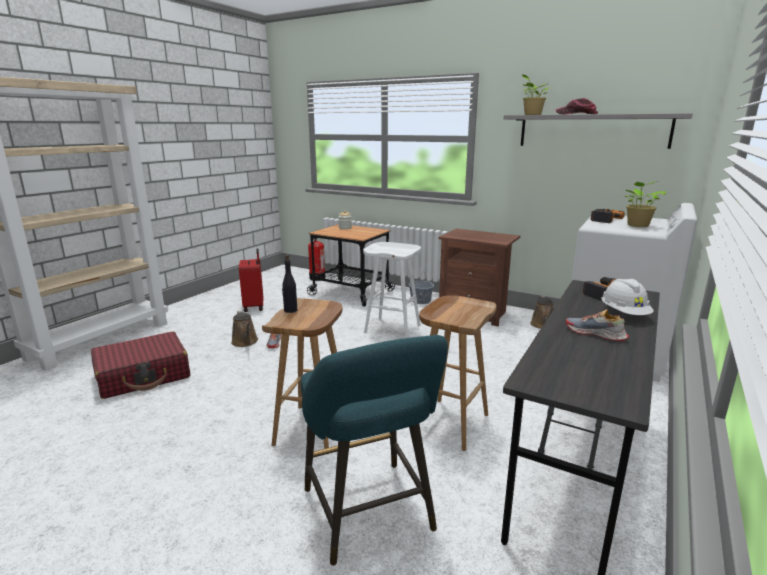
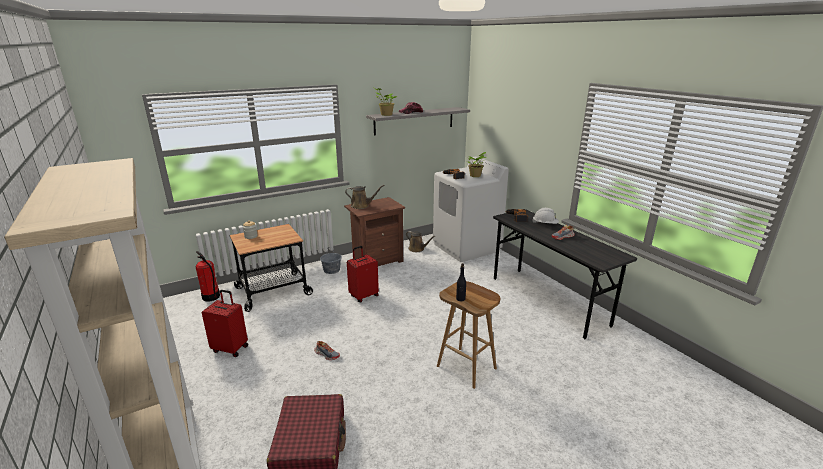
camera: 60 degrees left, 5 degrees up
(245, 342) = (307, 370): brown watering can -> brown watering can (361, 206)
(370, 515) = (553, 369): turquoise stool -> none
(393, 328) = (363, 296): white stool -> red suitcase
(450, 422) = (493, 318): brown stool -> none

